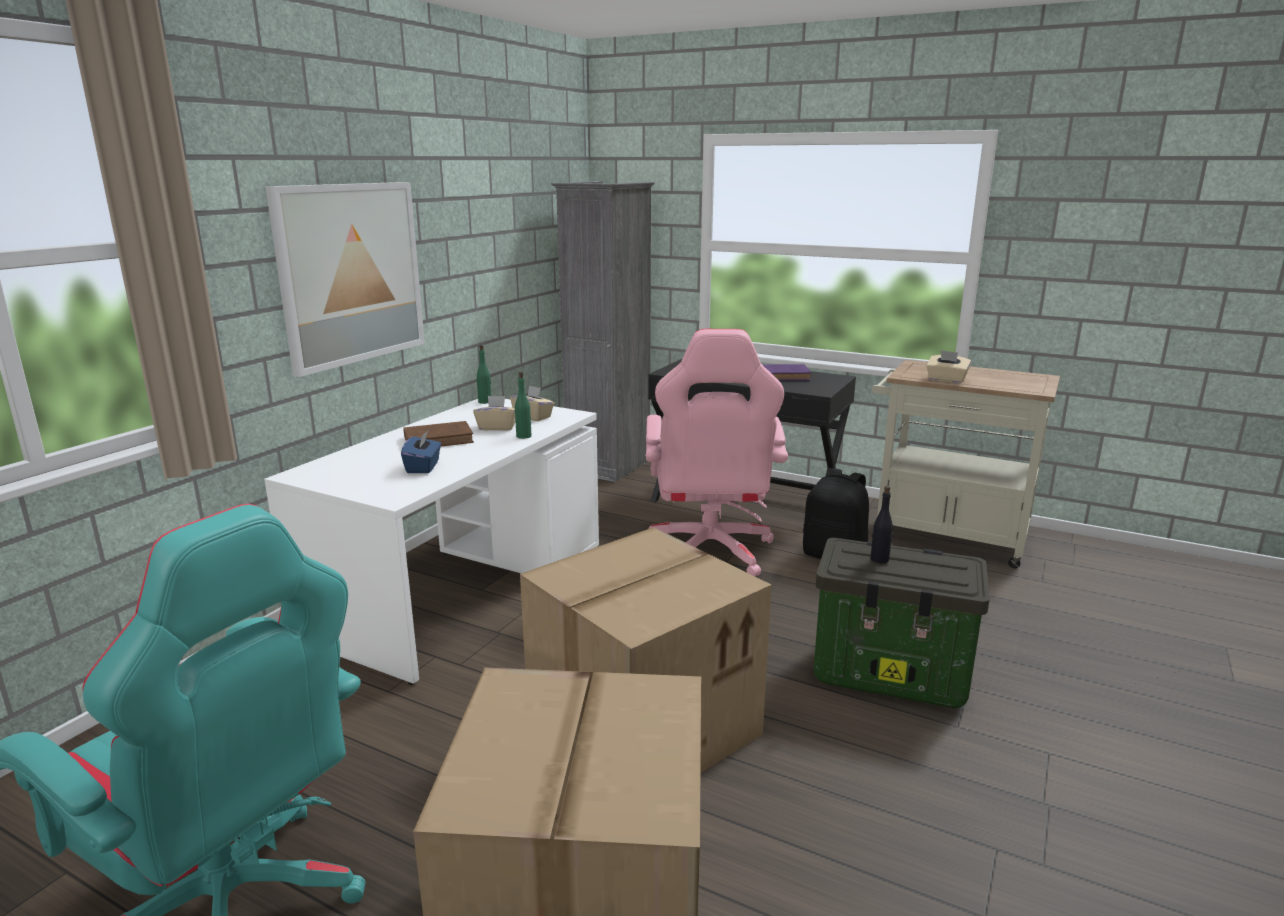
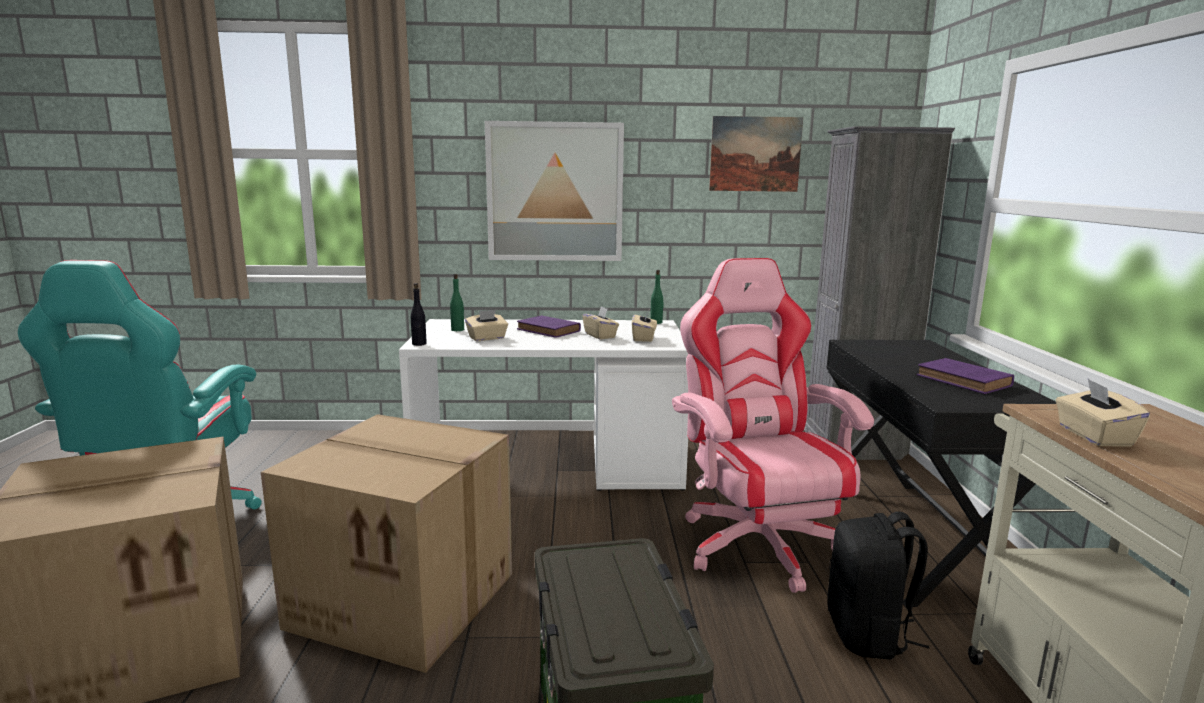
camera: 60 degrees right, 5 degrees down
(423, 467) = (487, 338): blue tissue box -> beige tissue box
(440, 439) = (549, 330): brown book -> purple book
(503, 209) = (755, 154): none -> picture
(523, 436) = (591, 344): green bottle -> green bottle (458, 330)
(710, 550) = (758, 546): pink office chair -> pink office chair turned 105 degrees clockwise
(880, 559) = (608, 578): black bottle -> black bottle (419, 344)

